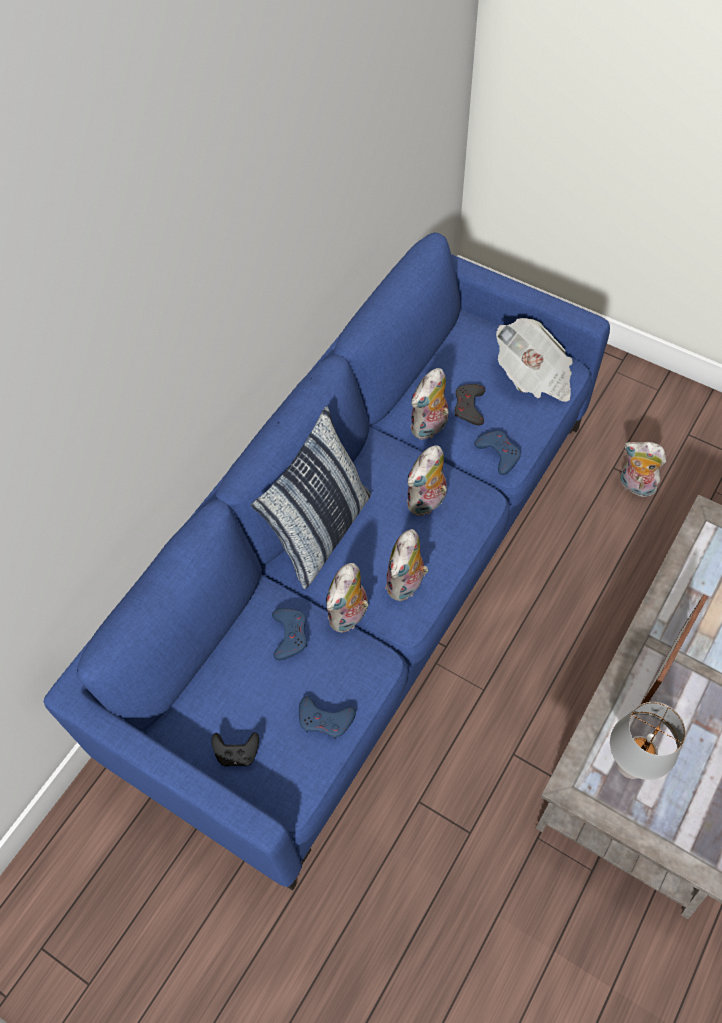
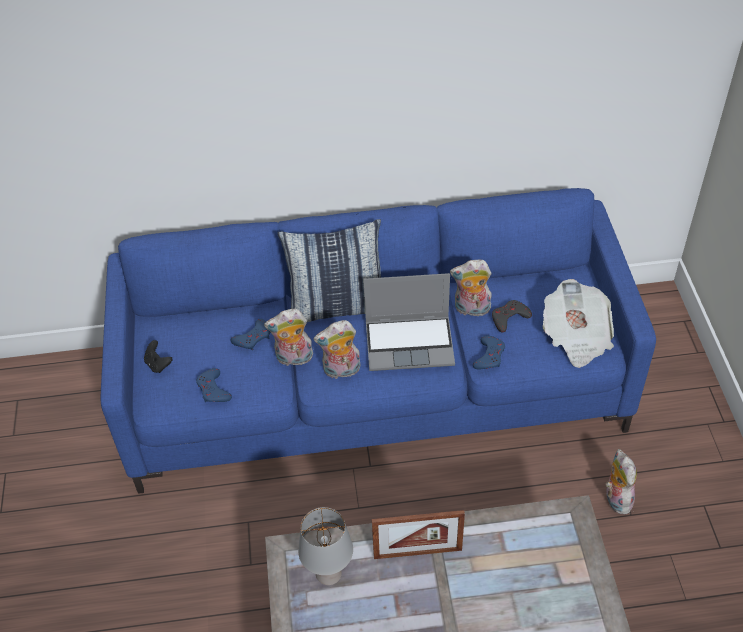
camera: 50 degrees right, 10 degrees down
(427, 503) = (410, 343): plush toy -> laptop

